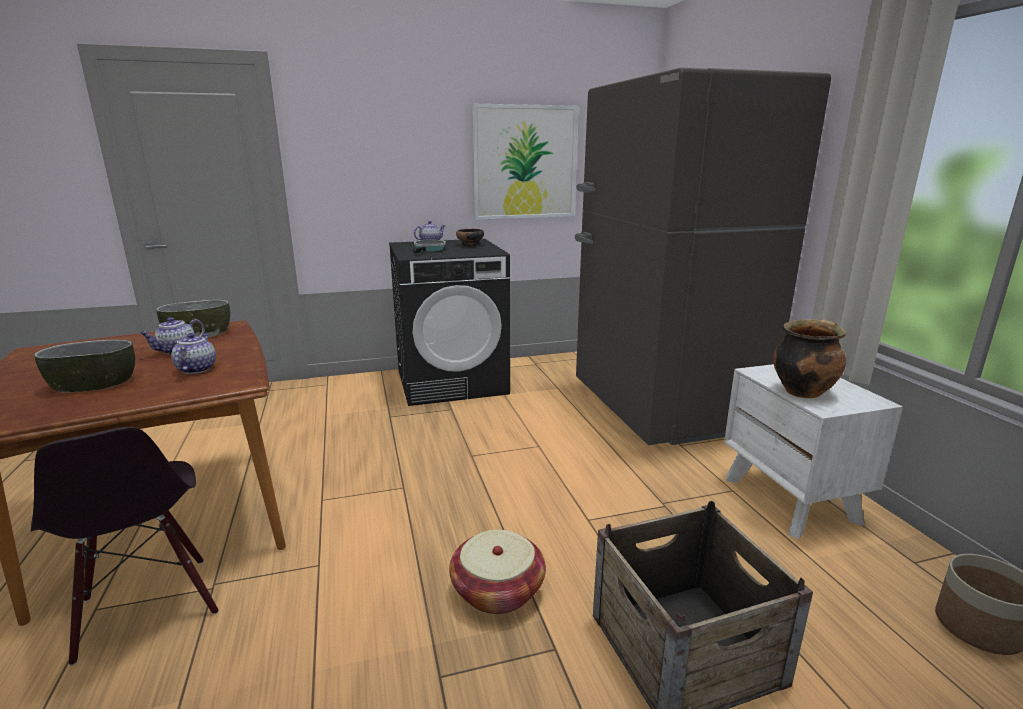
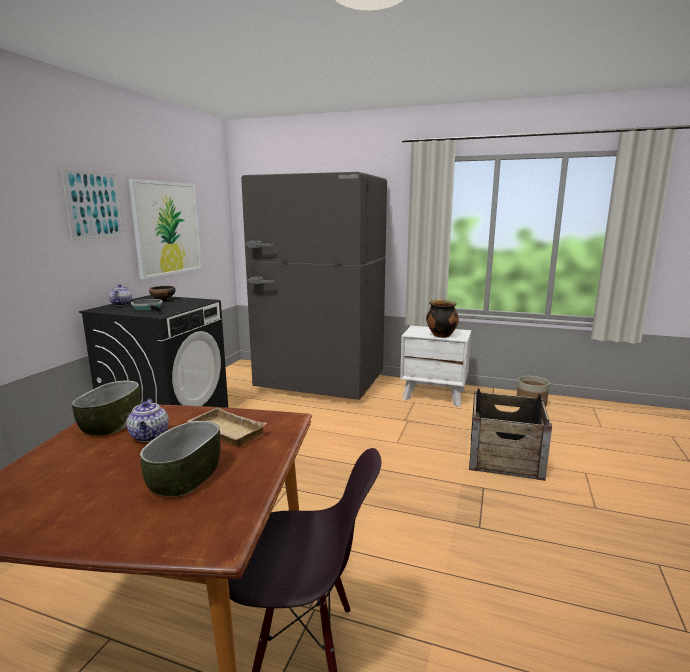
camera: 55 degrees left, 5 degrees down
(196, 369) = (224, 432): teapot -> beige tray
(421, 134) = (94, 205): none -> picture
(497, 591) = (428, 488): basket -> none

